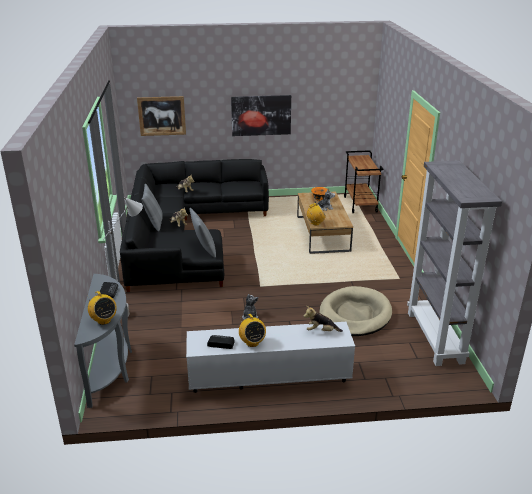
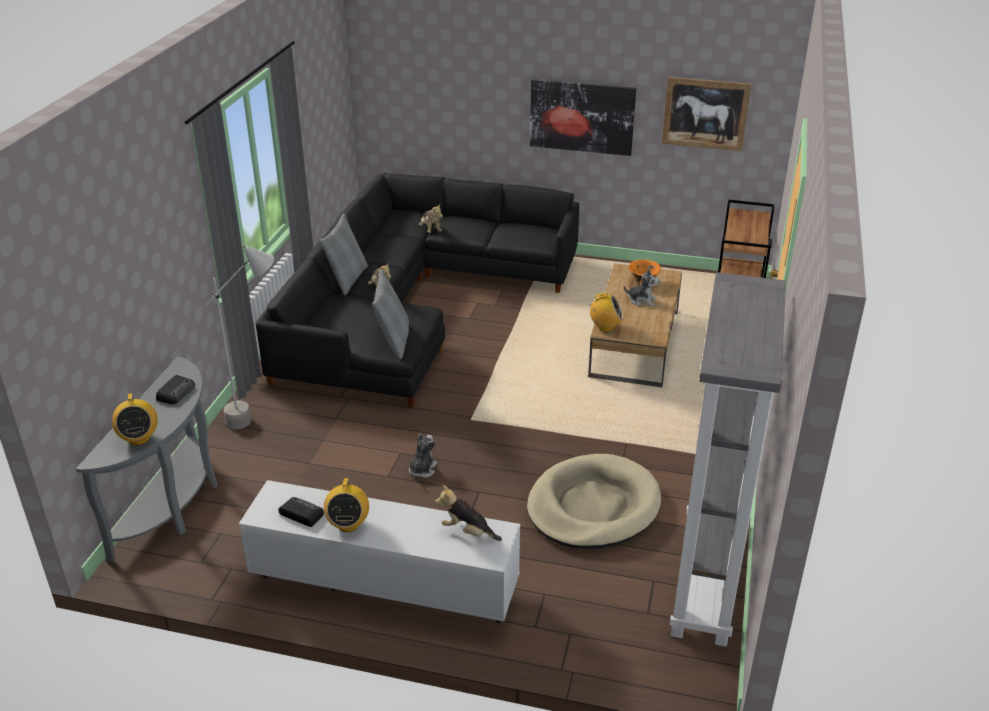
camera: 20 degrees right, 5 degrees up
(162, 116) = (417, 98): picture -> picture (705, 113)

